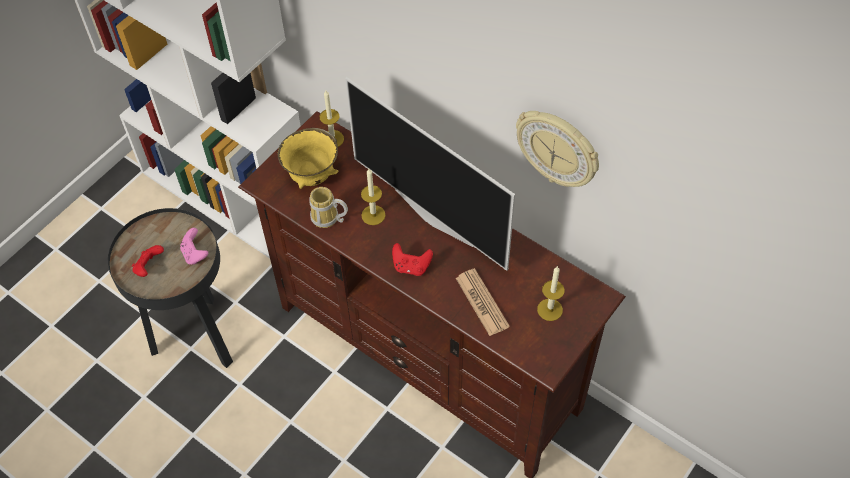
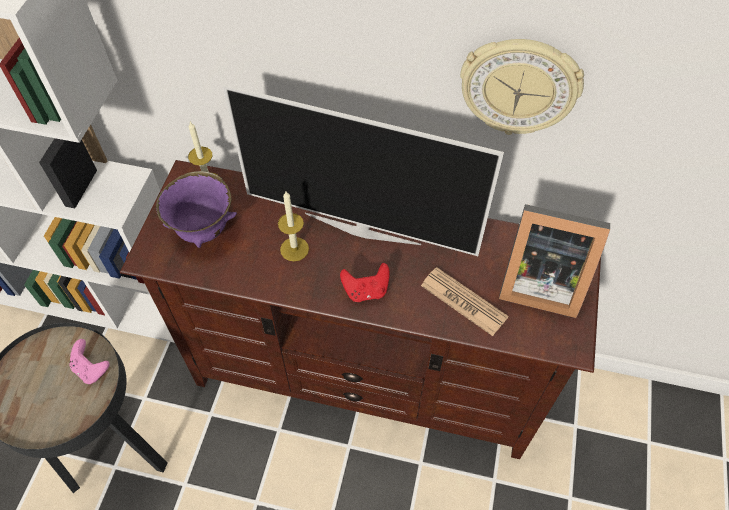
camera: 25 degrees left, 0 degrees up
(149, 267) = (40, 406): red game controller -> none
(312, 176) = (204, 230): yellow bowl -> purple bowl
(328, 220) = (245, 272): mug -> none
(550, 309) = (538, 282): candle -> picture frame

